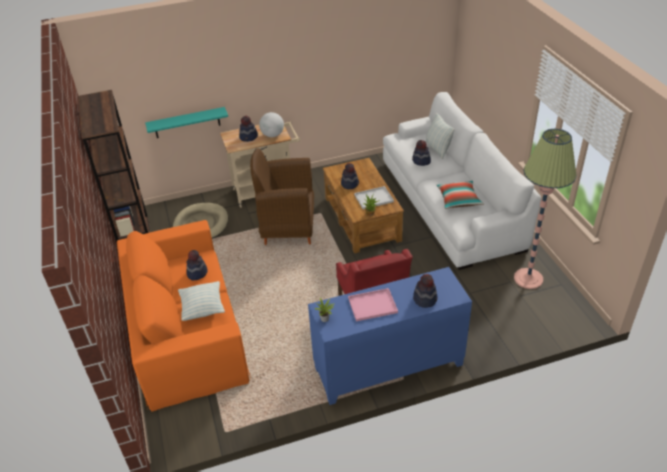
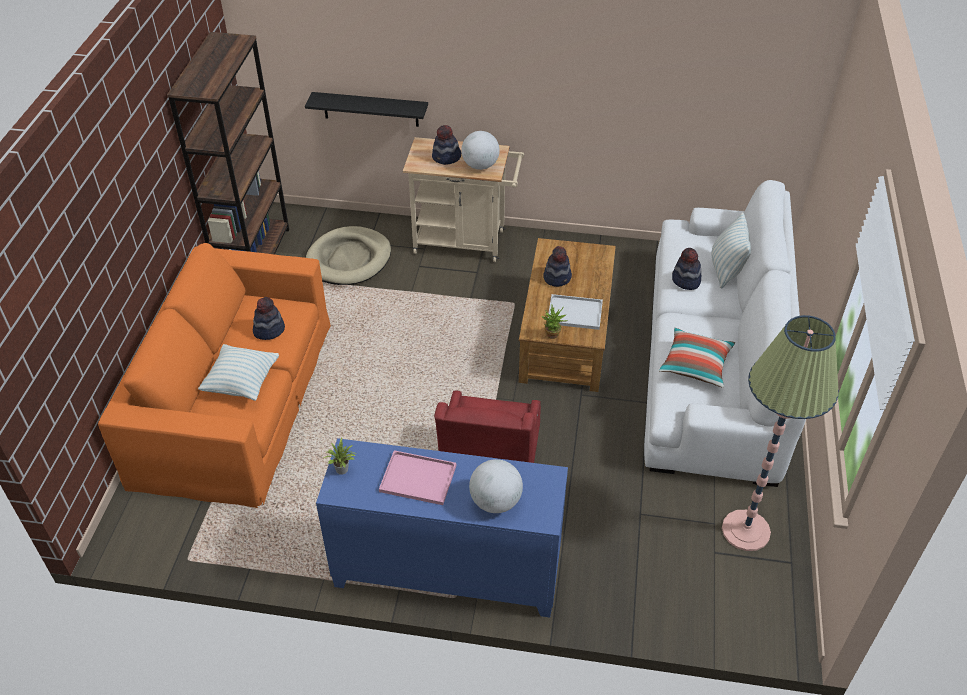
camera: 25 degrees right, 5 degrees up
(187, 122) = (370, 109): turquoise shelf -> black shelf
(288, 228) = (455, 308): brown armchair -> none
(425, 299) = (495, 501): hat -> globe

